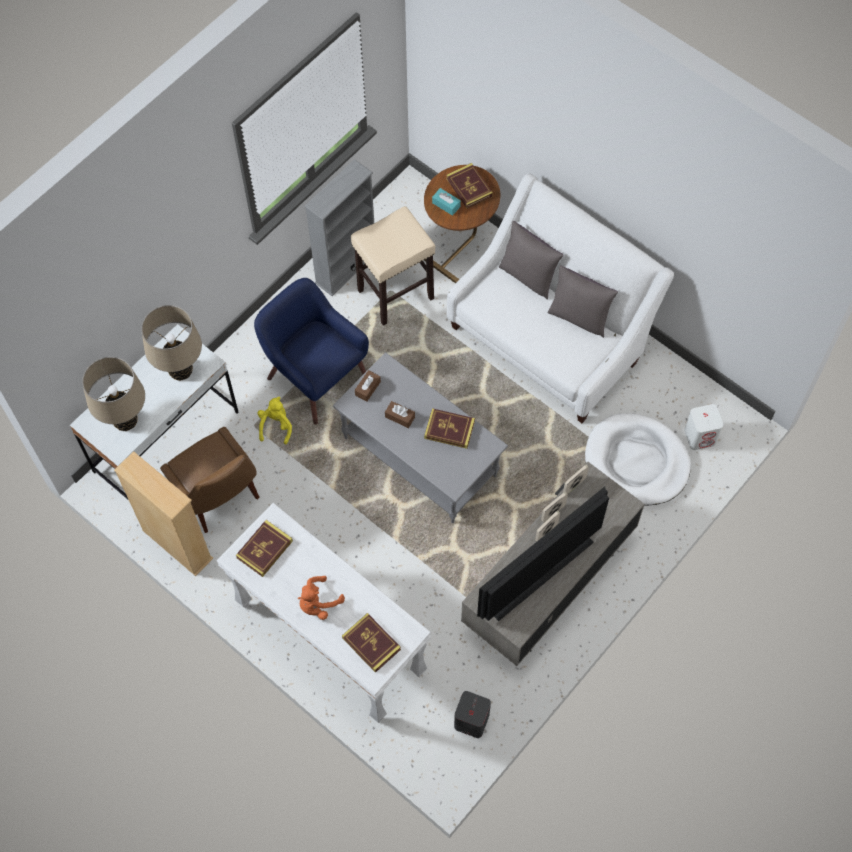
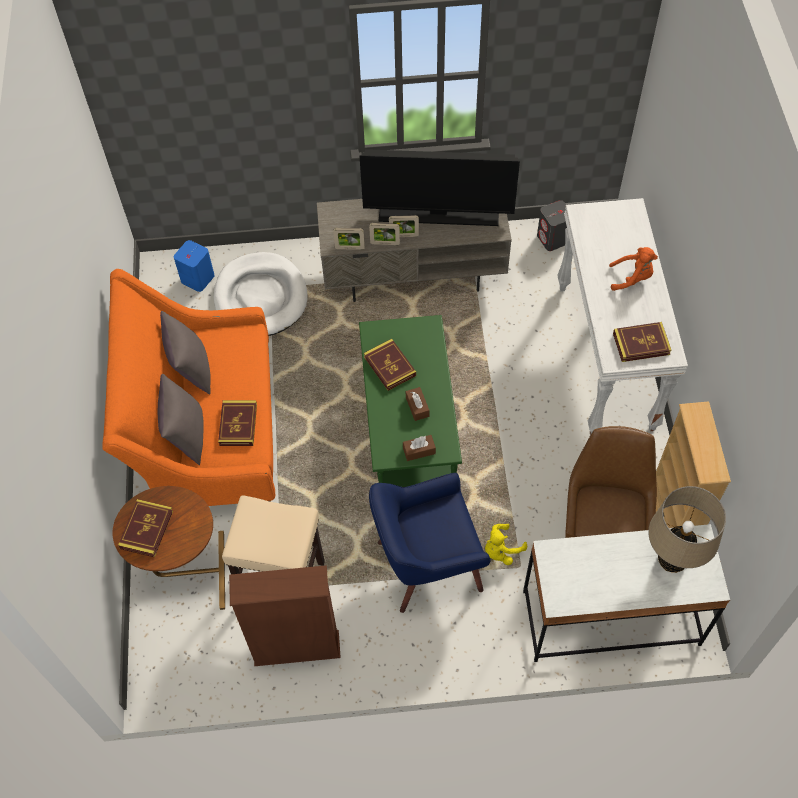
camera: 135 degrees left, 5 degrees down
(181, 370) = (581, 566): beige table lamp -> none
(315, 377) = (427, 565): blue armchair -> blue armchair turned 75 degrees clockwise
(346, 267) = (297, 648): grey bookcase -> brown bookcase
(371, 643) = (616, 227): book -> book (238, 424)
(421, 456) = (408, 427): grey coffee table -> green coffee table
(446, 204) = (185, 531): turquoise tissue box -> none
(550, 338) = (209, 433): white sofa -> orange sofa
(700, 436) = (197, 278): white speaker -> blue speaker

